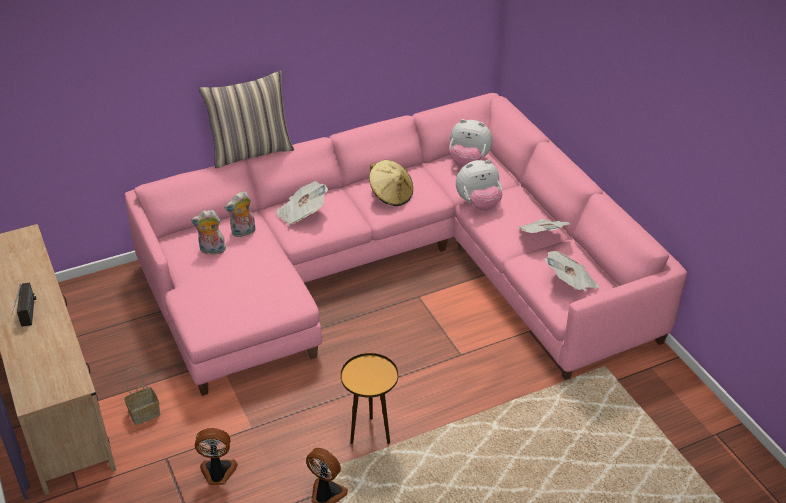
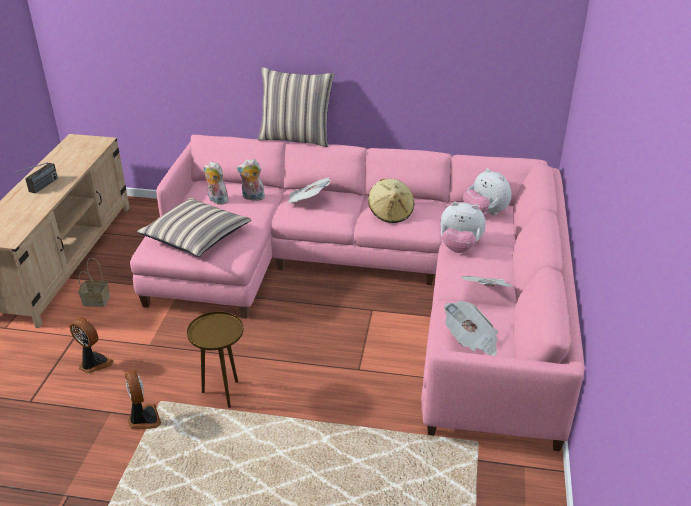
camera: 35 degrees right, 5 degrees down
(235, 296) = (196, 236): none -> pillow

